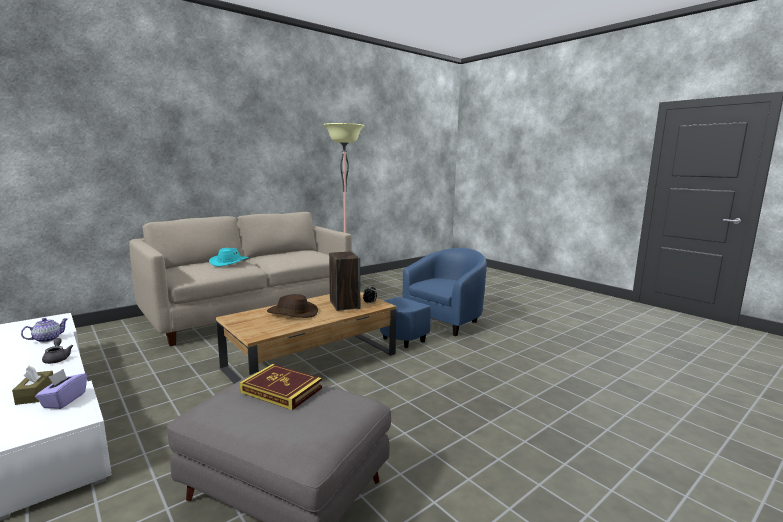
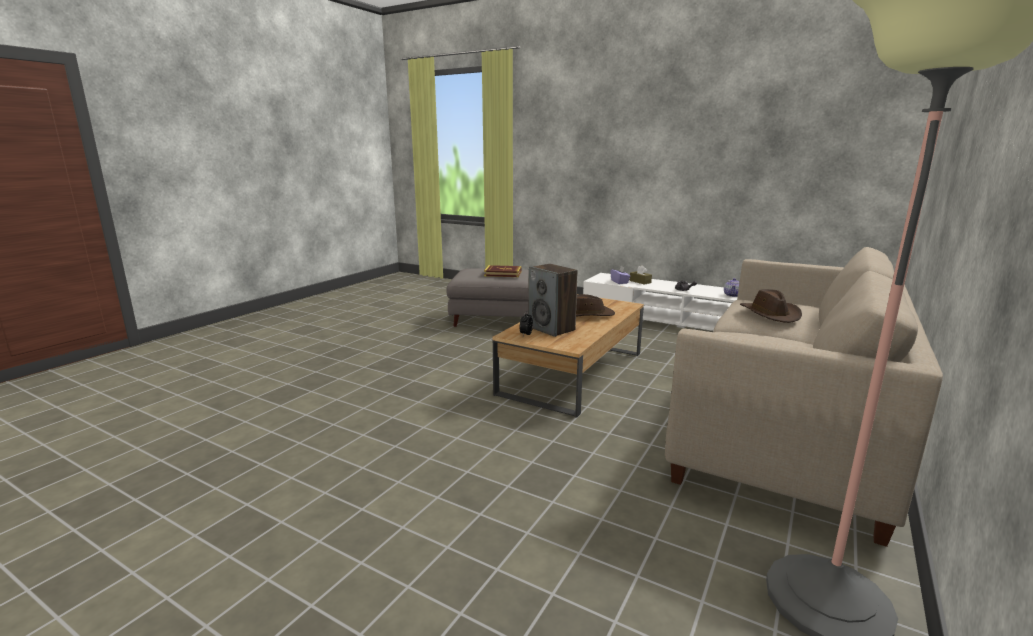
camera: 160 degrees right, 5 degrees up
(229, 262) = (770, 314): turquoise hat -> brown hat
(436, 326) = (457, 457): blue armchair -> none

